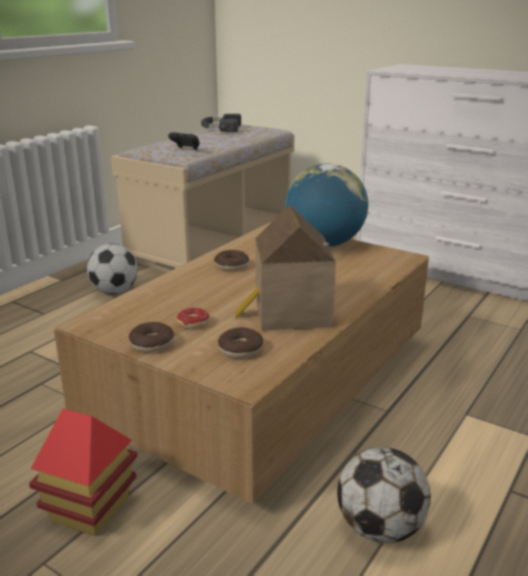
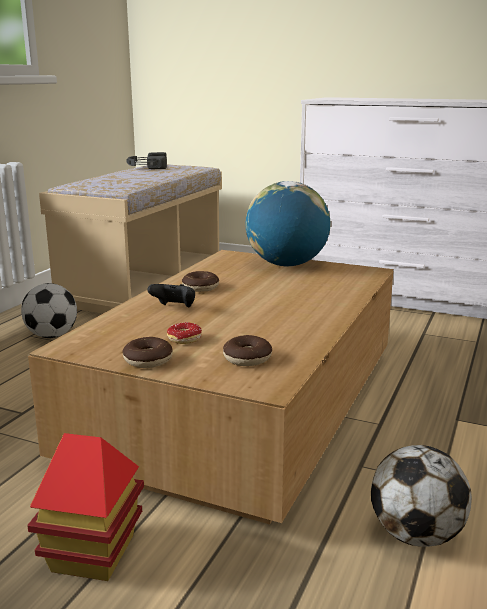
camera: 10 degrees left, 5 degrees down
(186, 150) = (122, 183): black game controller -> black game controller (174, 308)
(288, 313) = (280, 324): toy house -> none

